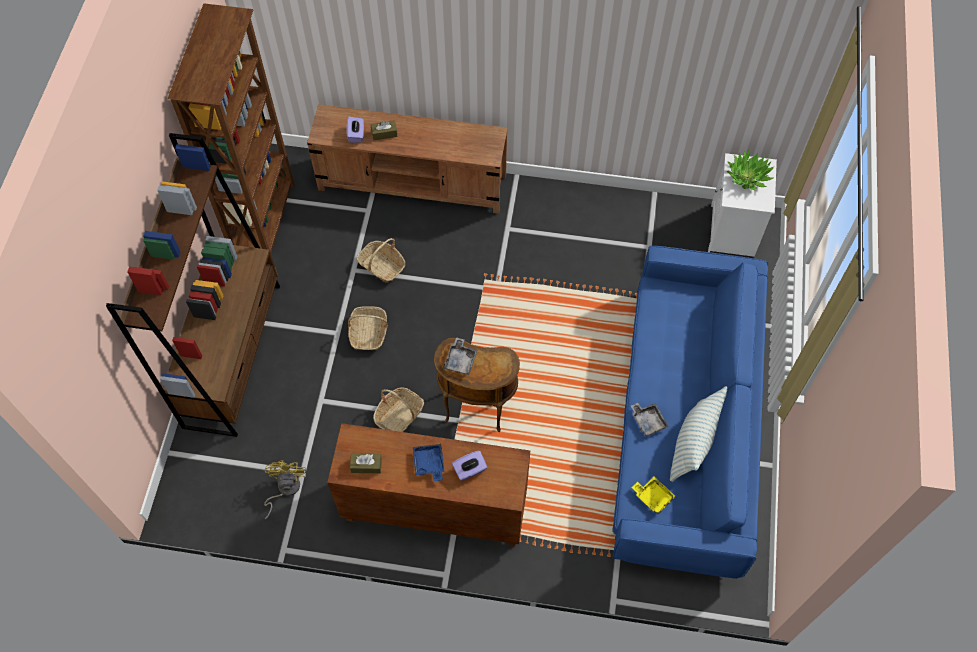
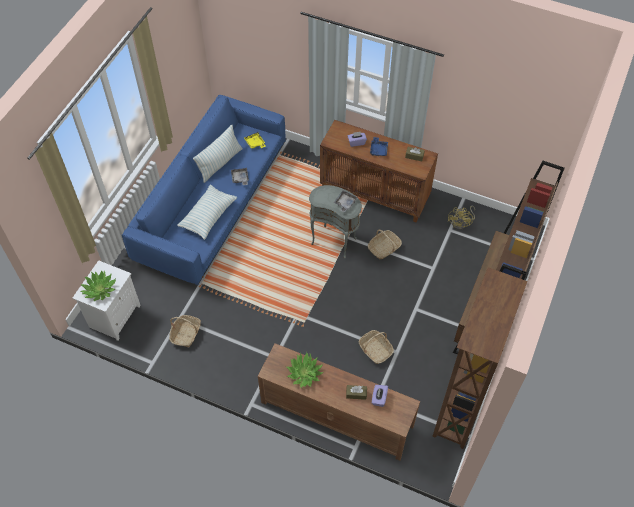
camera: 165 degrees left, 5 degrees down
(368, 333) = (394, 304): basket -> basket (186, 334)
(452, 141) = (304, 373): none -> potted plant
(476, 410) = (335, 240): brown side table -> grey side table
(667, 345) = (208, 216): none -> pillow

